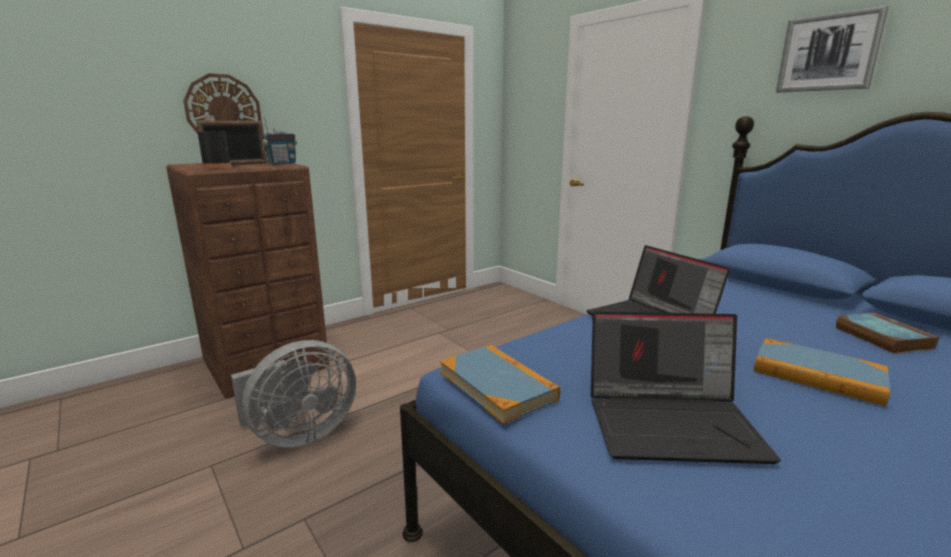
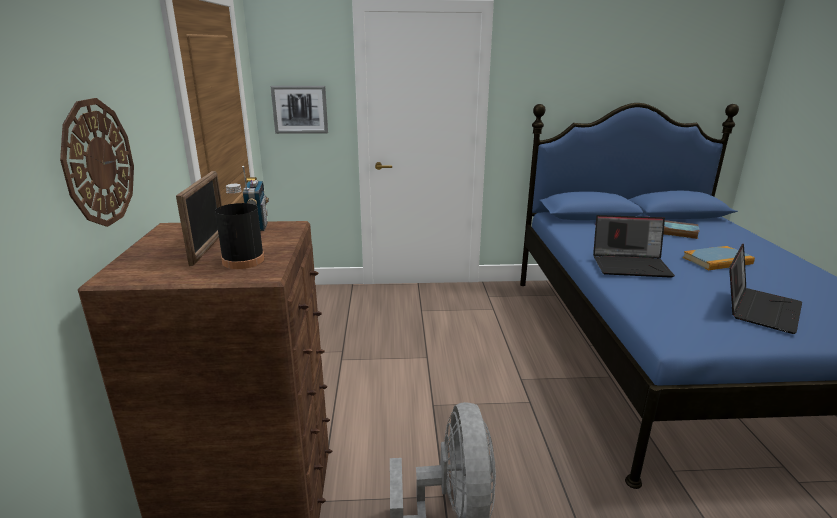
camera: 55 degrees left, 5 degrees up
(497, 385) = (703, 336): book -> none
(828, 53) = (580, 62): picture -> picture (300, 109)

